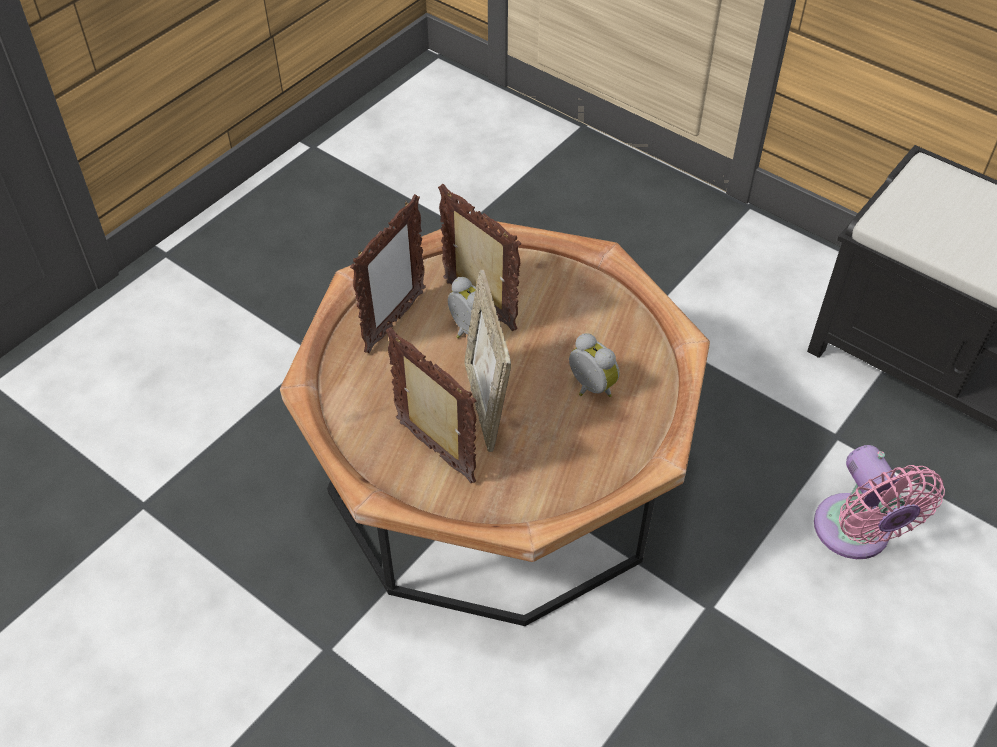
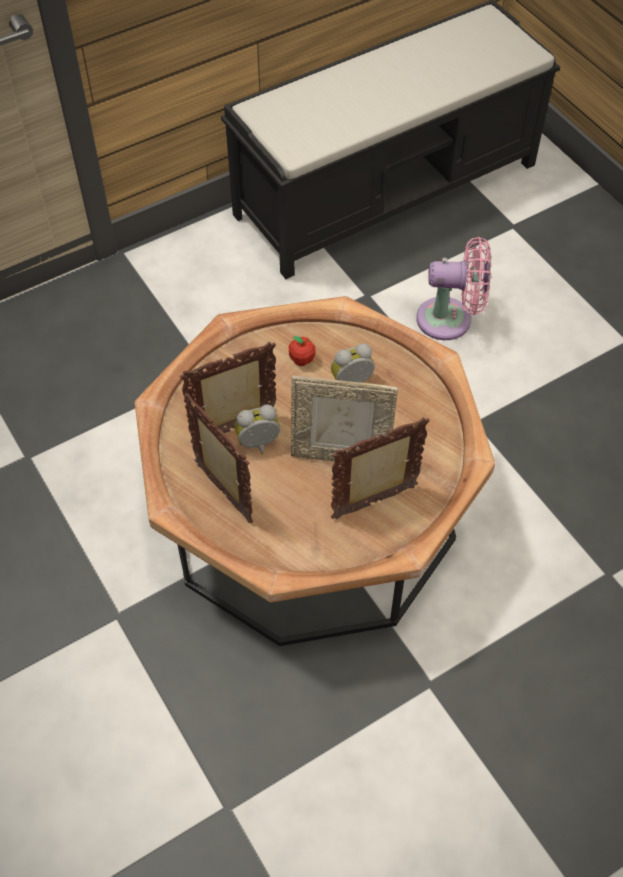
camera: 70 degrees left, 5 degrees up
(600, 334) = (302, 360): none -> apple

